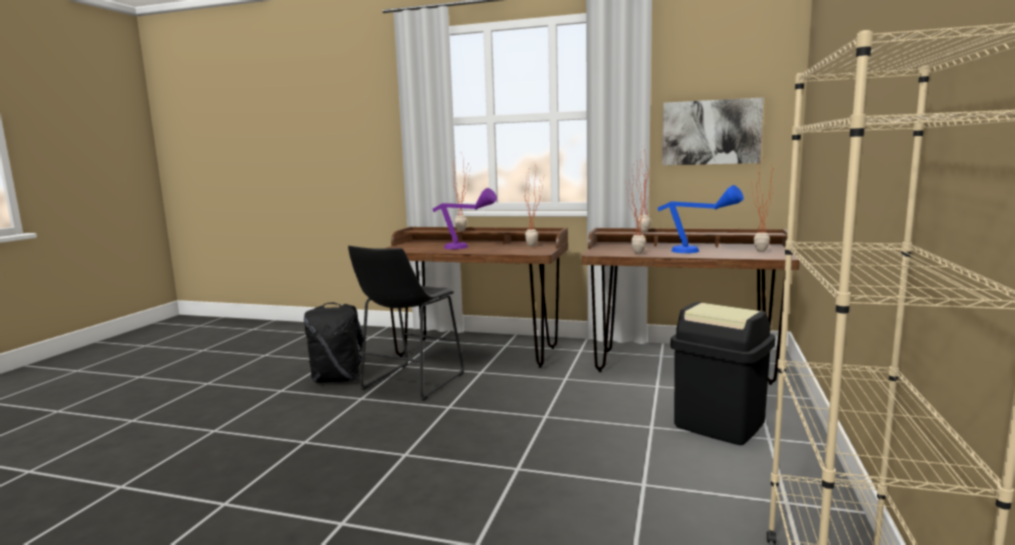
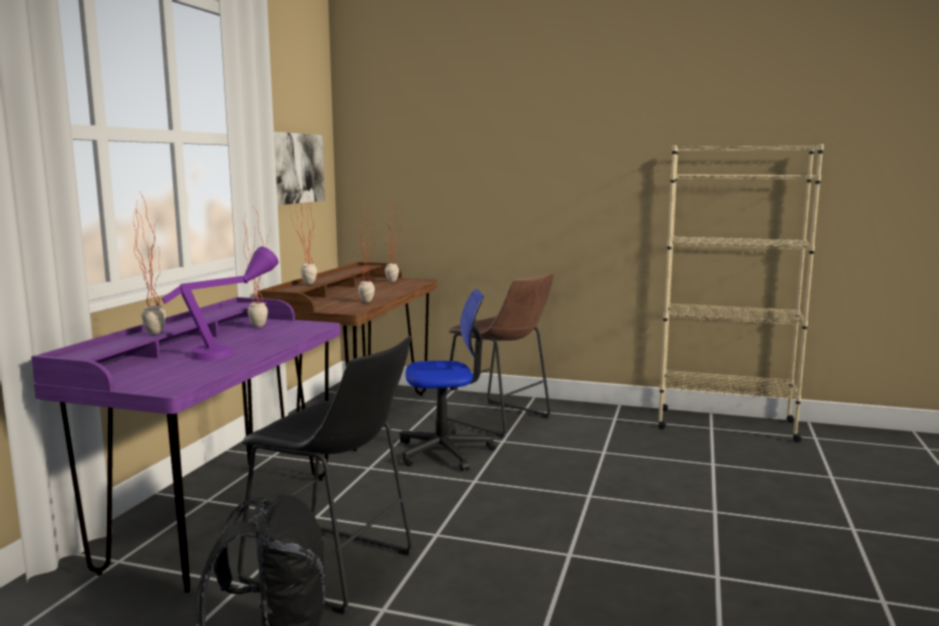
camera: 90 degrees left, 0 degrees up
(477, 352) = (223, 520): brown desk -> purple desk
(610, 402) = (445, 451): none -> office chair
(698, 252) = (379, 291): blue table lamp -> none
(718, 425) = (500, 420): black trash can -> brown stool

